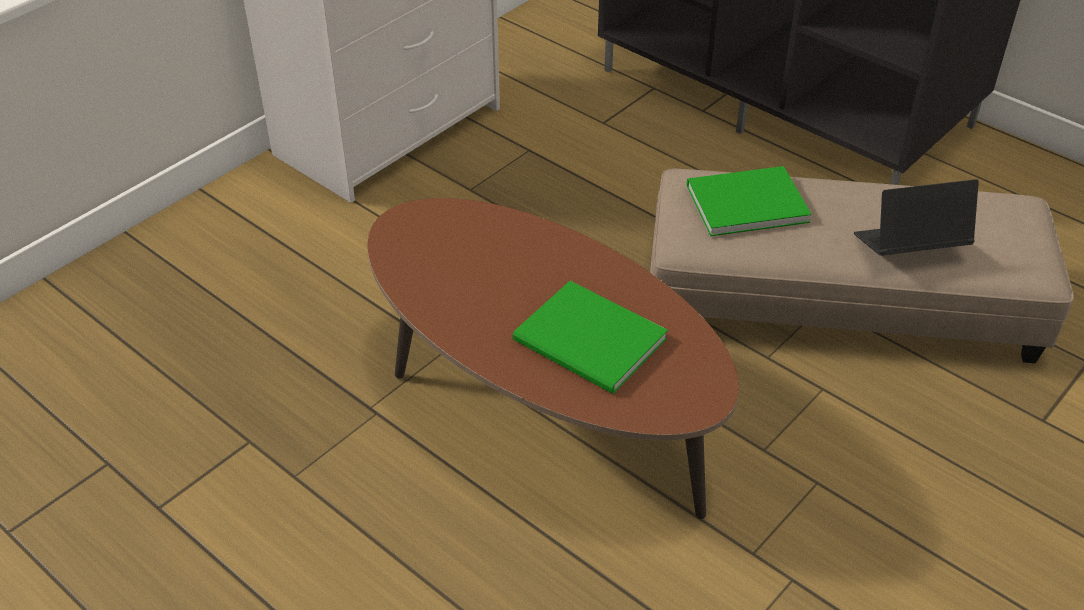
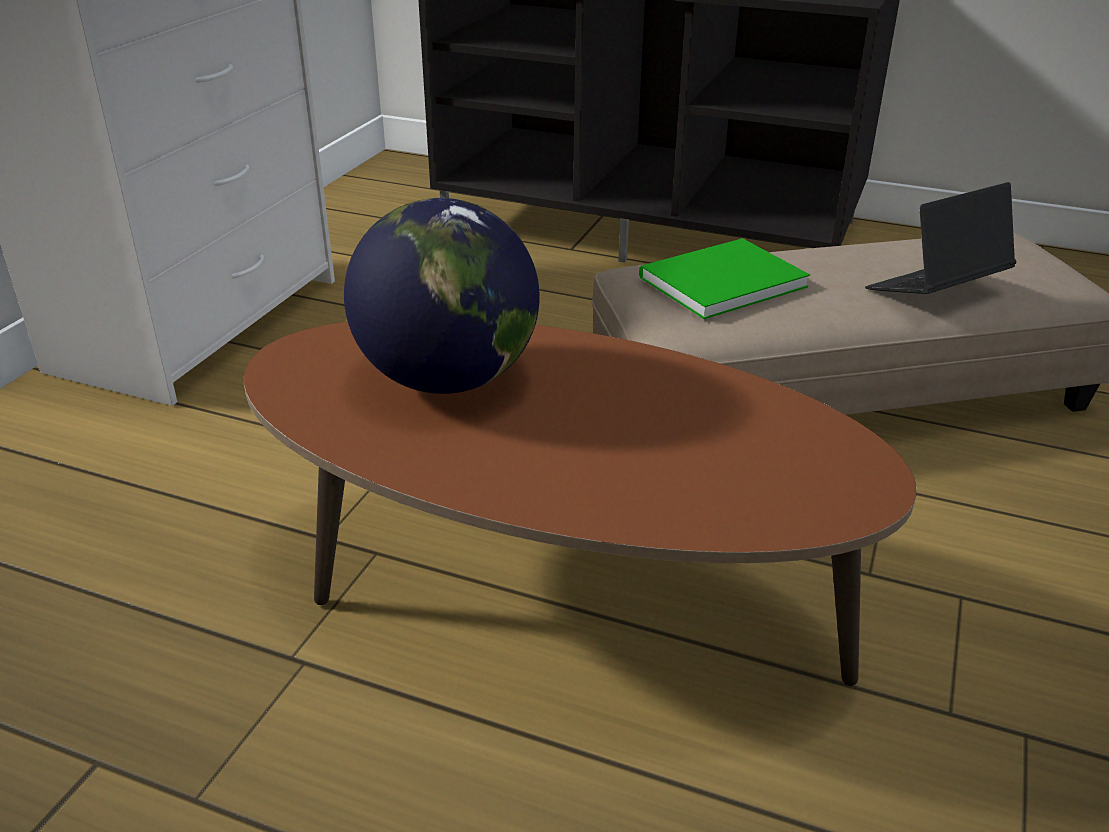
camera: 20 degrees left, 10 degrees down
(490, 261) = (448, 378): none -> globe
(591, 343) = (658, 447): green book -> none

